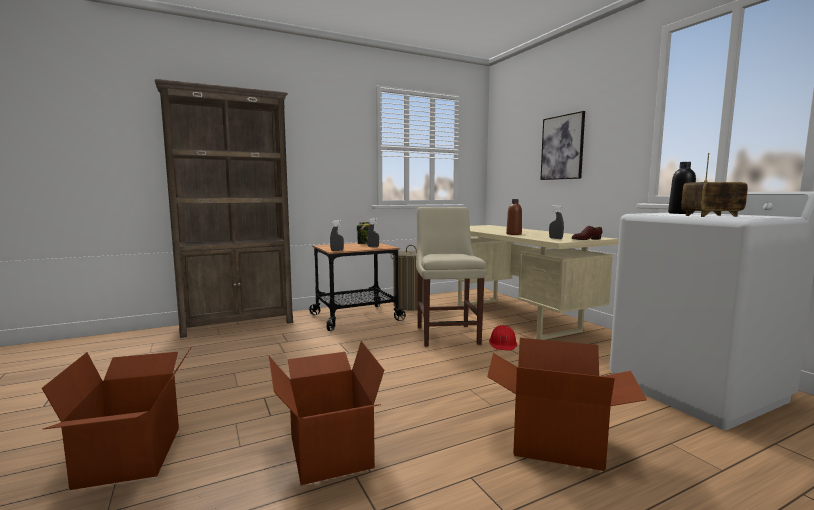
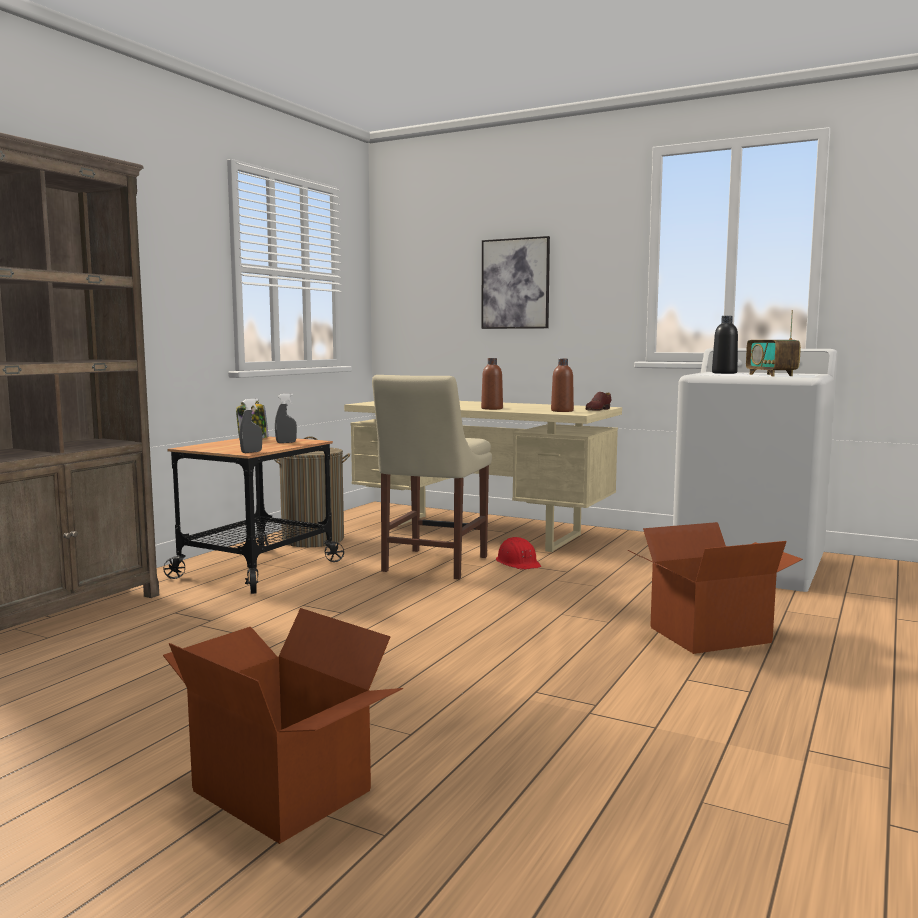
camera: 35 degrees left, 0 degrees up
(328, 451) = (522, 705): cardboard box -> none
(447, 334) = (432, 565): beige chair -> beige chair turned 120 degrees counterclockwise
(555, 238) = (562, 411): grey spray bottle -> brown bottle
(711, 216) = (771, 375): radio -> radio turned 60 degrees counterclockwise

